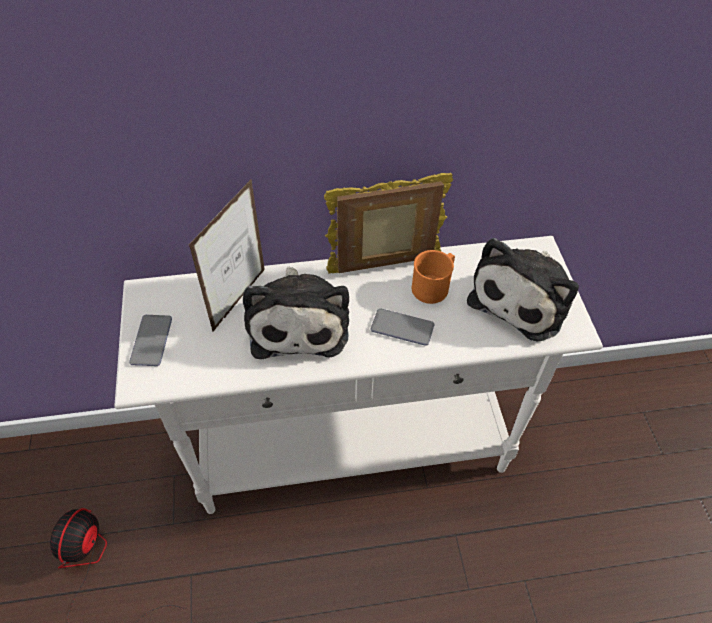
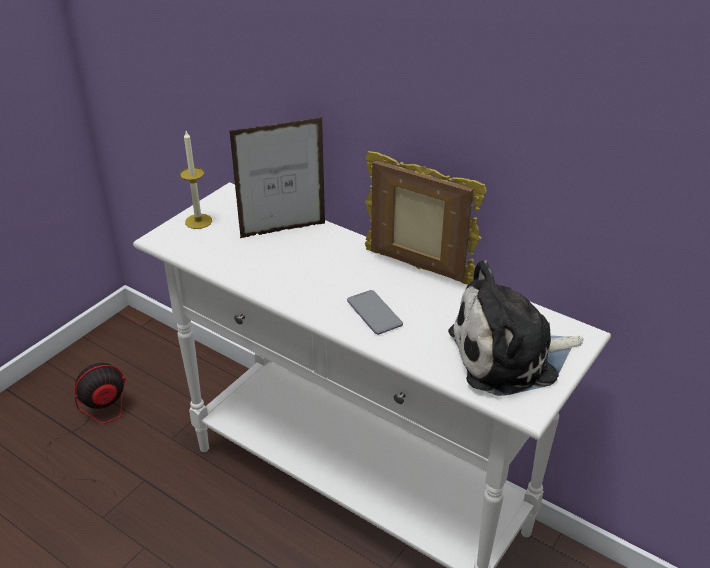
camera: 45 degrees right, 15 degrees down
(151, 341) = (198, 221): phone -> candle
(298, 321) = (304, 264): plush toy -> none
(434, 285) = (440, 303): orange mug -> none

